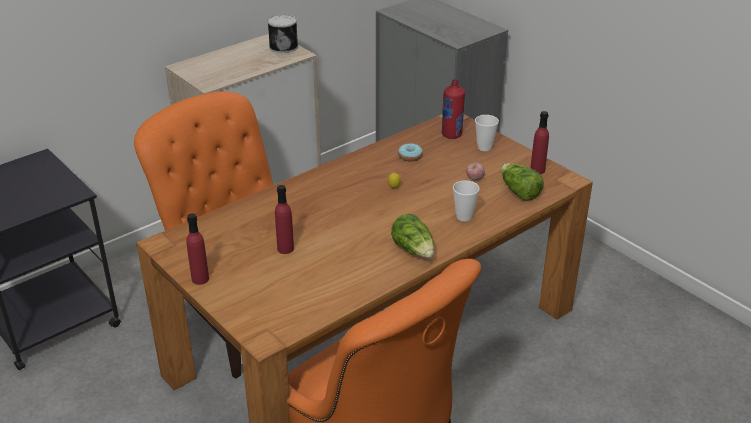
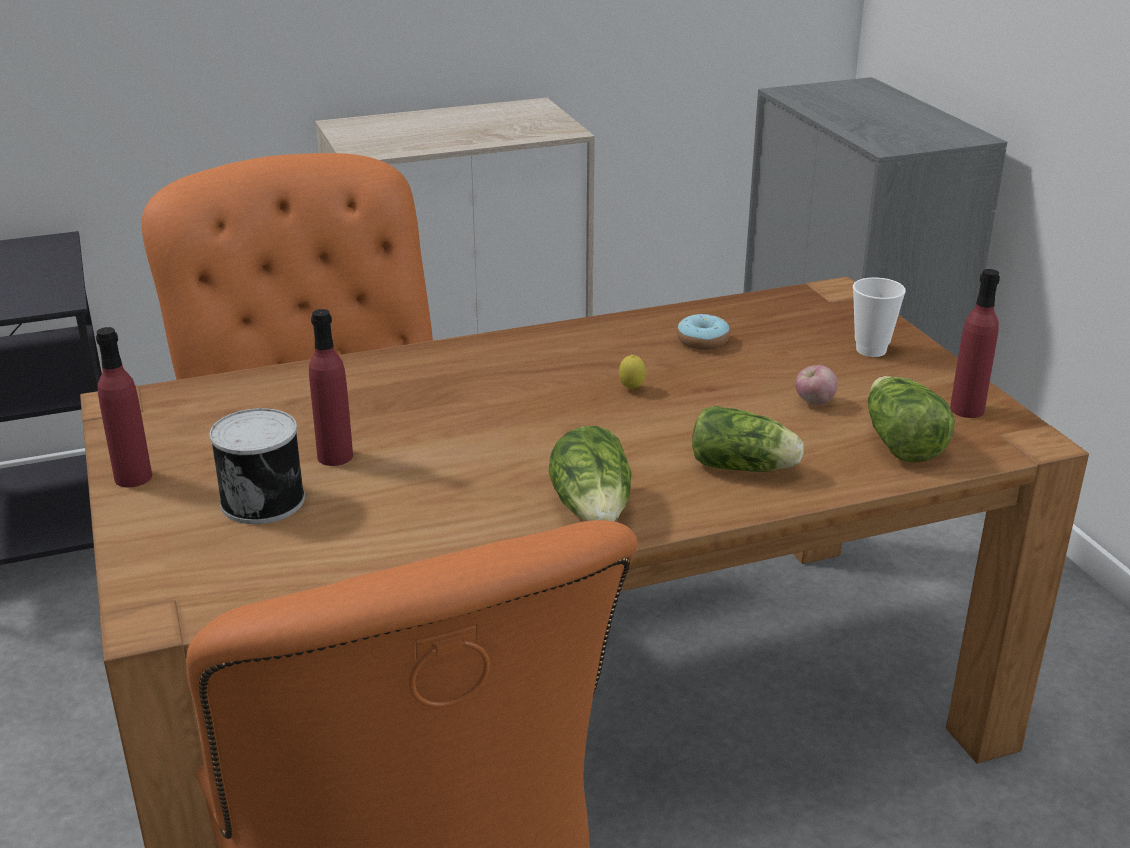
camera: 20 degrees right, 5 degrees down
(284, 46) = (544, 118): can -> can (264, 500)
(451, 134) = (814, 317): red bottle -> none
(464, 217) = (746, 468): cup -> lettuce

